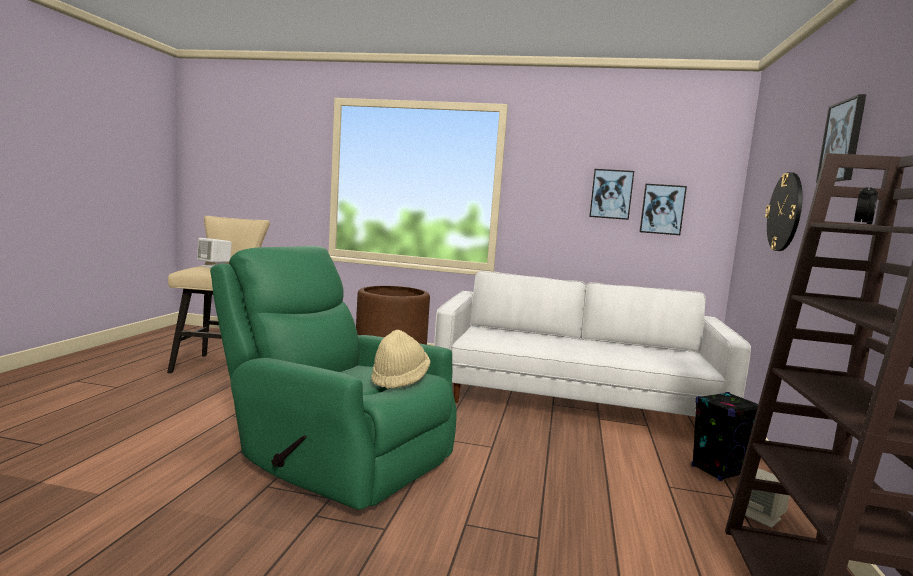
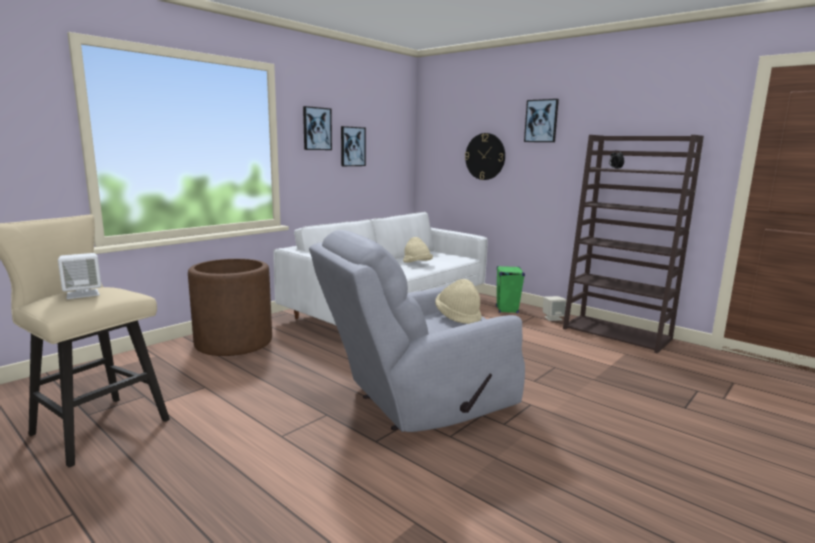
camera: 60 degrees left, 5 degrees up
(333, 457) = (418, 402): green armchair -> grey armchair
(609, 351) = (417, 264): none -> beige hat
(662, 209) = (380, 156): picture -> picture (316, 128)
(718, 471) = (507, 309): black speaker -> green speaker

